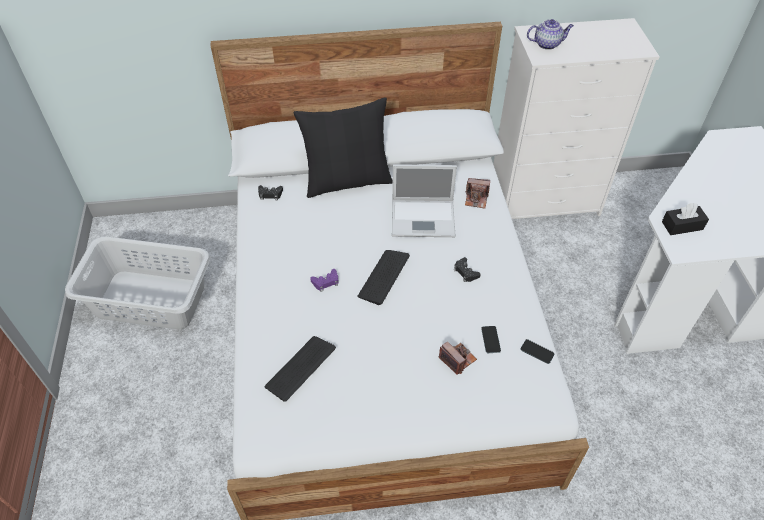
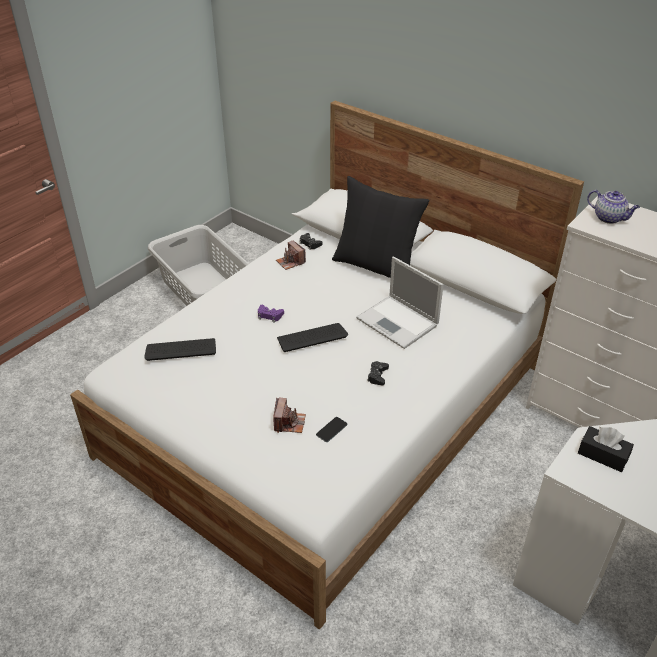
camera: 45 degrees right, 10 degrees down
(476, 199) = (461, 336): camera -> camera (290, 262)
(537, 351) = (355, 463): phone -> none

